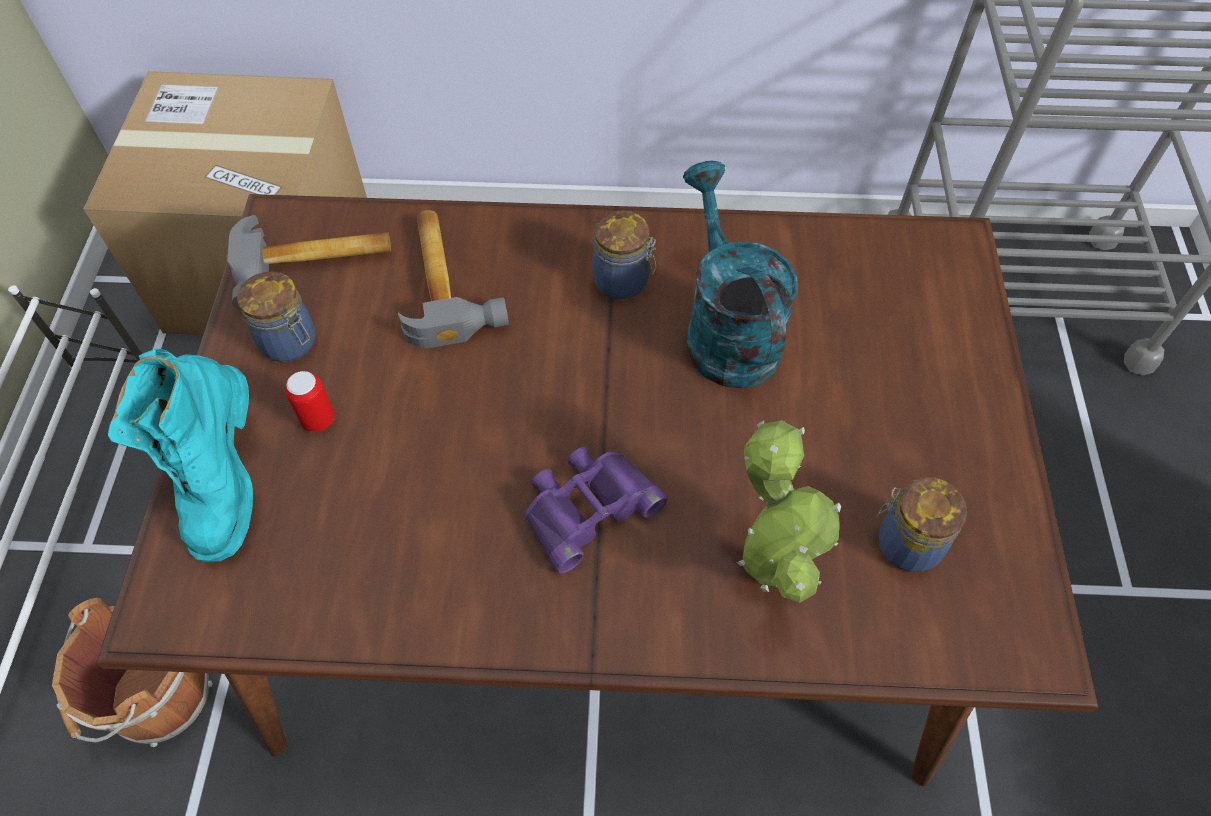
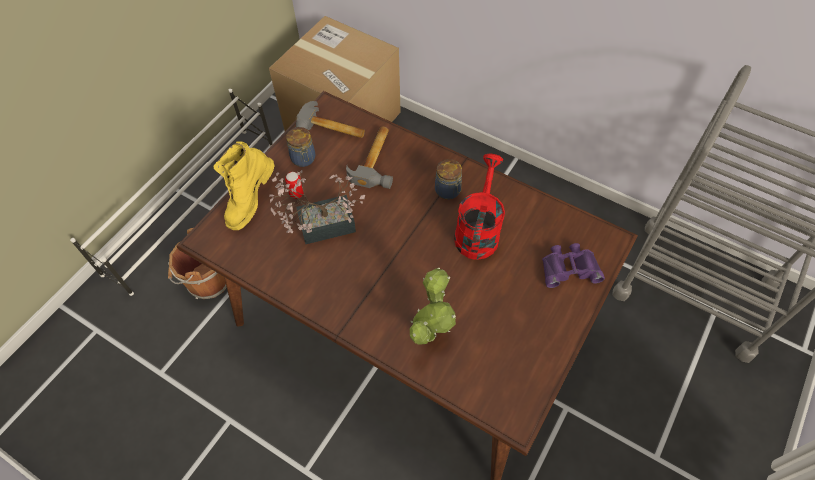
camera: 30 degrees right, 0 degrees up
(223, 481) = (250, 201): turquoise boot -> yellow boot
(410, 462) = (320, 225): none -> potted plant
(587, 507) = (374, 275): purple binoculars -> purple binoculars (569, 268)
(725, 330) = (478, 230): turquoise watering can -> red watering can
(905, 543) = (492, 351): jar -> none

